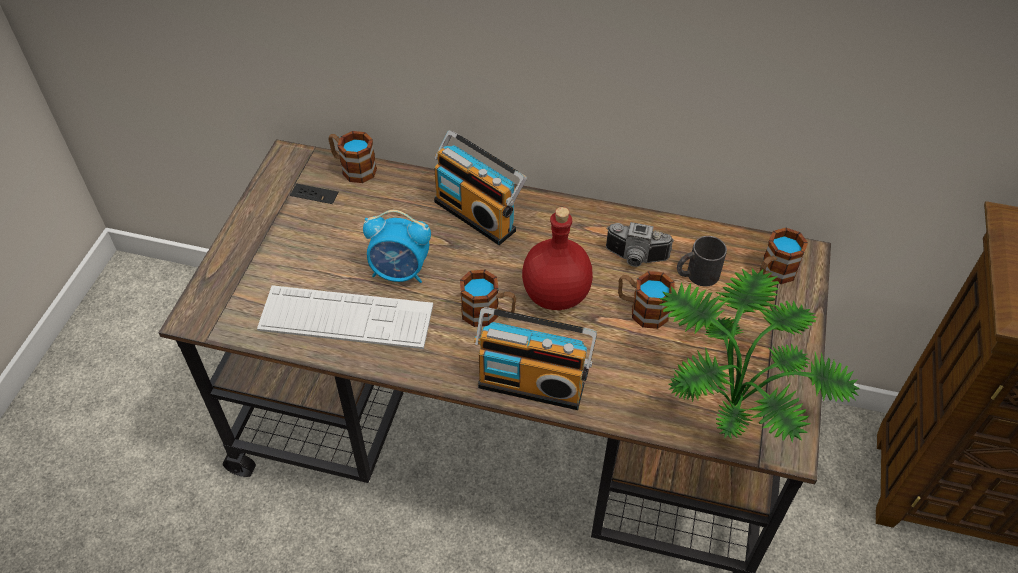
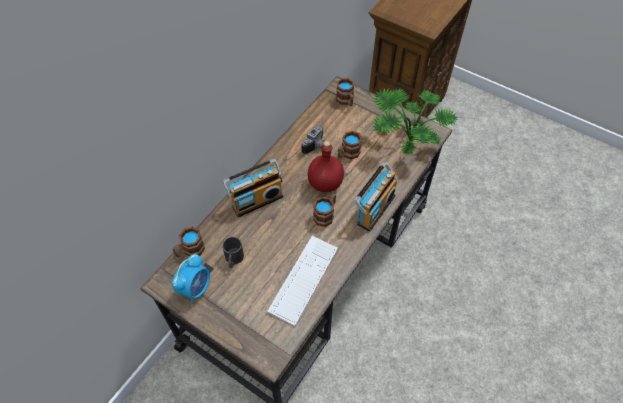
camera: 70 degrees left, 5 degrees up
(400, 272) = (282, 246): alarm clock -> alarm clock (195, 288)
(696, 275) = (335, 127): black mug -> black mug (233, 259)

